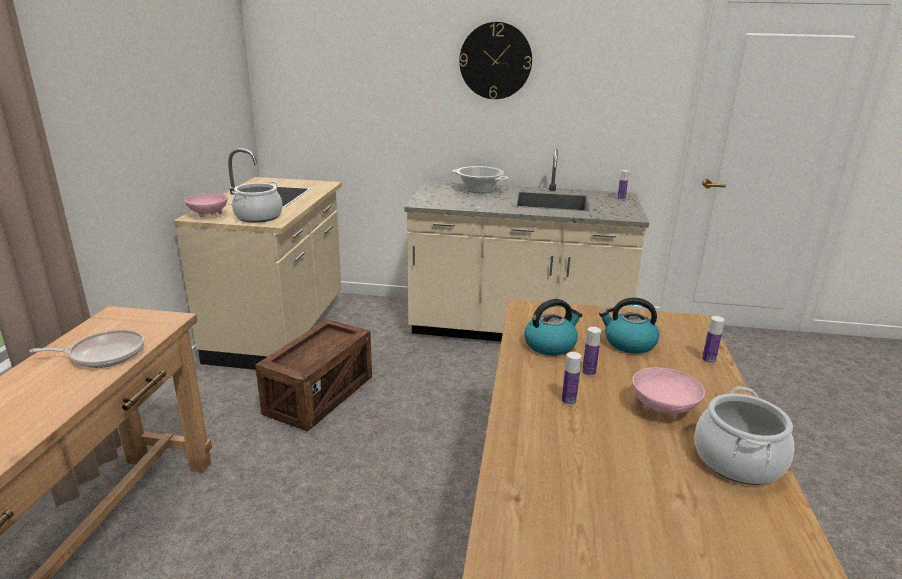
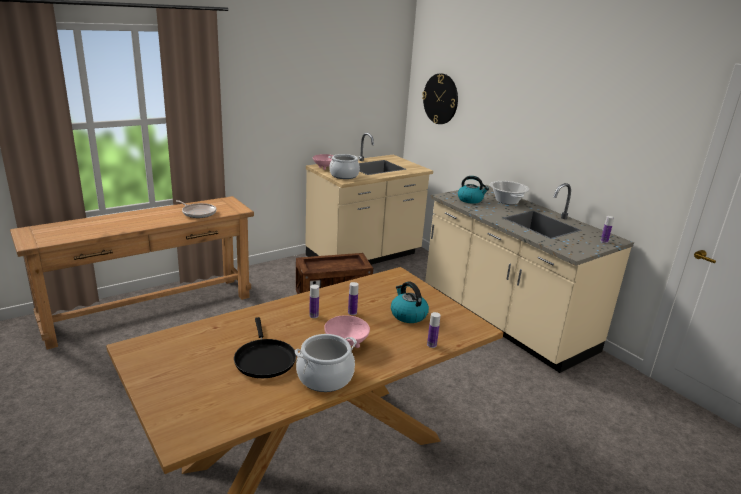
camera: 45 degrees right, 0 degrees up
(495, 61) = (545, 102): wall clock -> wall clock (440, 99)
(550, 345) = (365, 294): kettle -> kettle (470, 200)
(654, 490) = (264, 359): none -> black frying pan

